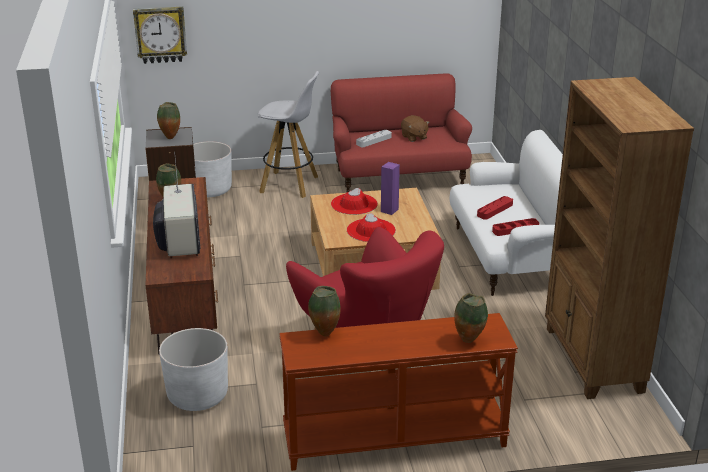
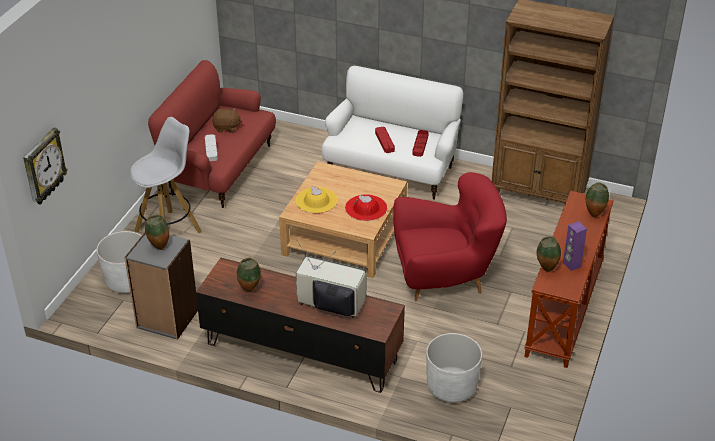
camera: 60 degrees left, 10 degrees up
(354, 204) = (316, 200): red hat -> yellow hat
(389, 210) = (342, 188): purple speaker -> purple speaker (571, 265)

